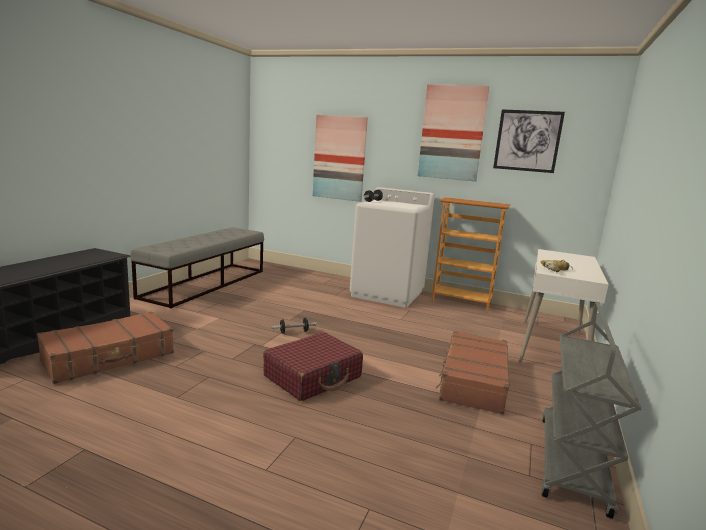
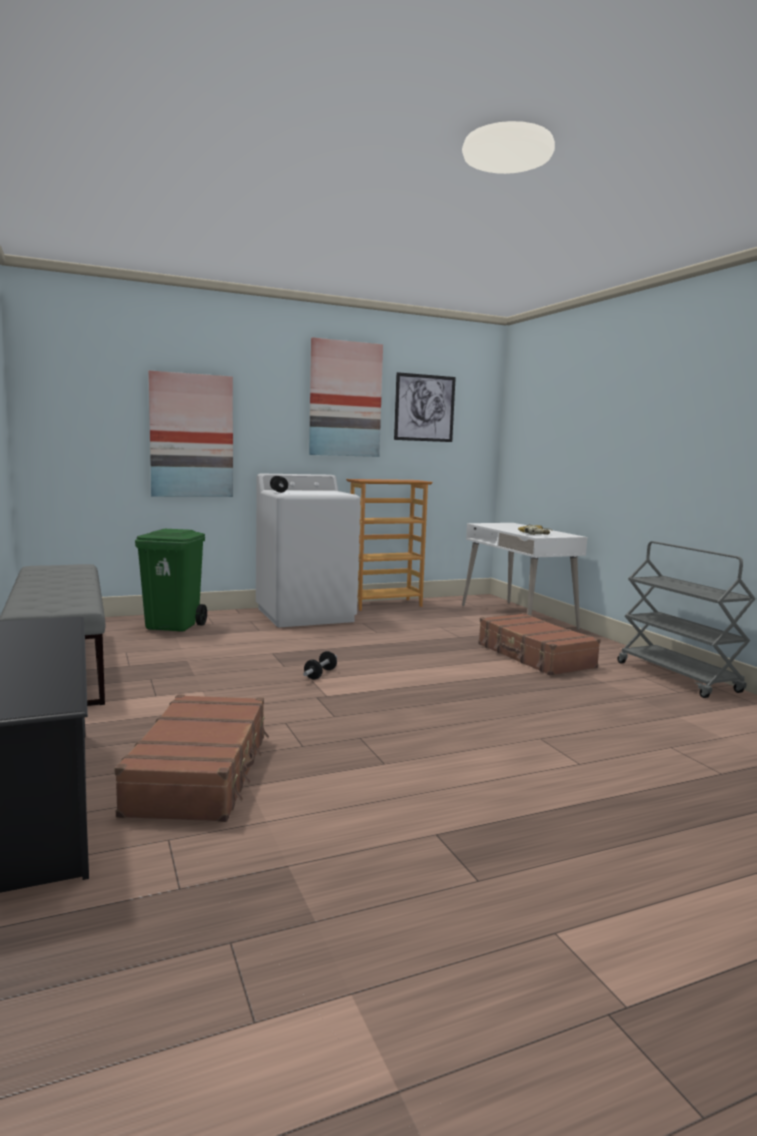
camera: 45 degrees left, 5 degrees down
(300, 279) = (173, 626): none -> green trash can
(313, 377) = (438, 698): red suitcase -> none

